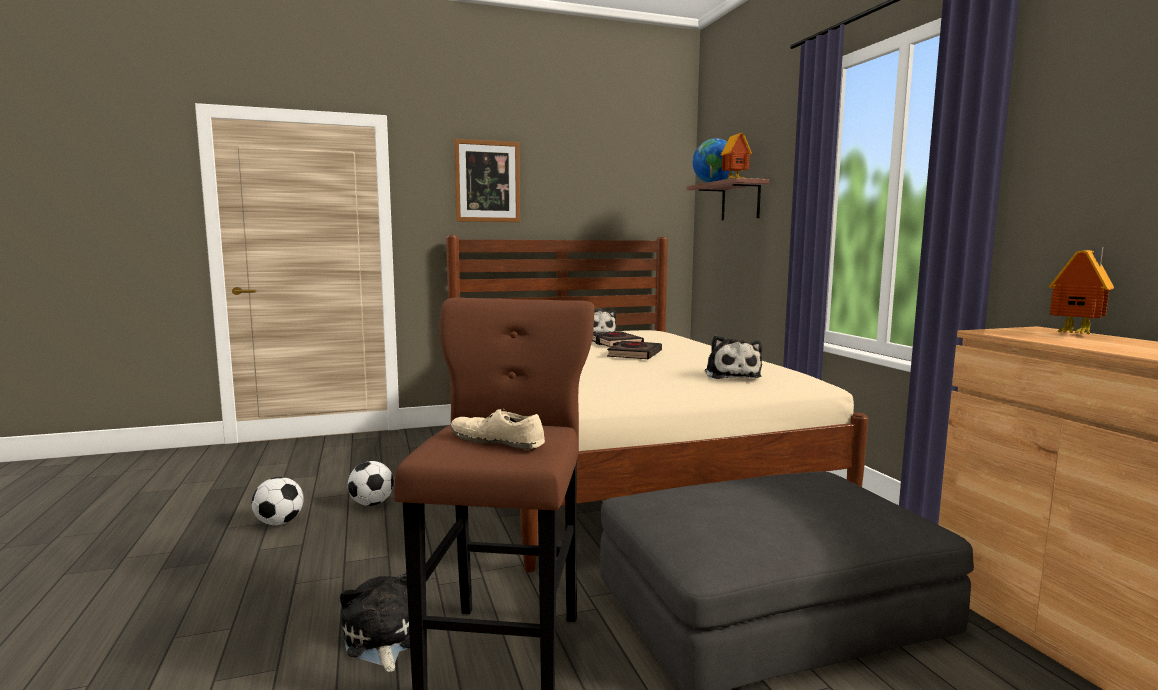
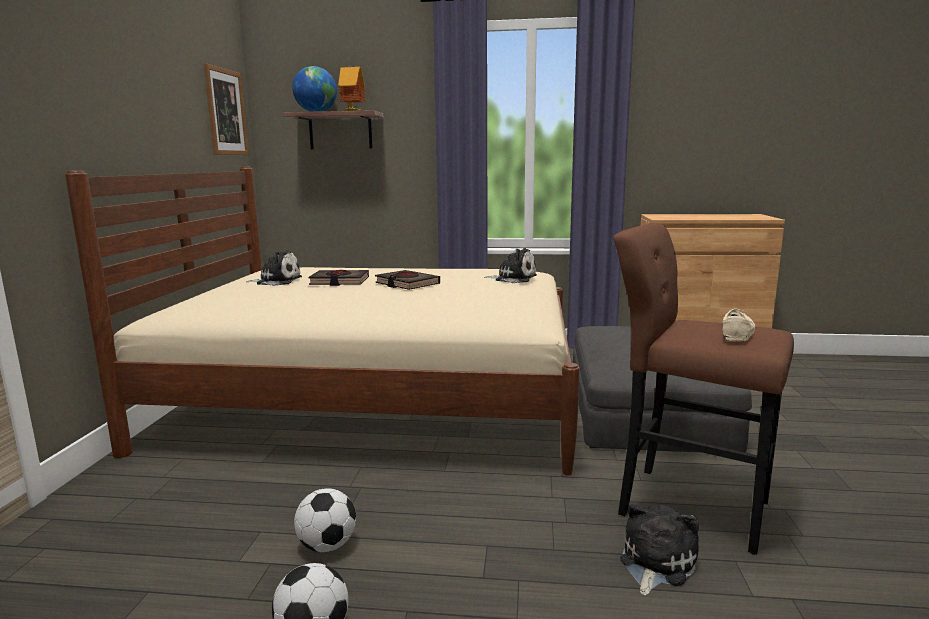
camera: 65 degrees left, 5 degrees up
(381, 639) = (655, 563): plush toy -> plush toy turned 120 degrees clockwise
(487, 181) = (90, 87): picture -> picture (226, 112)
(497, 441) = (736, 333): beige shoe -> beige shoe turned 150 degrees clockwise
(1078, 334) = (676, 215): toy house -> none

